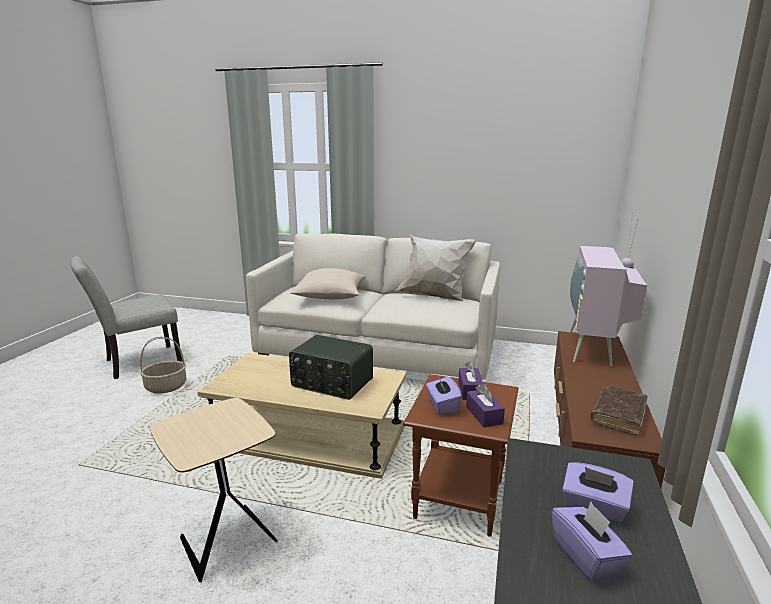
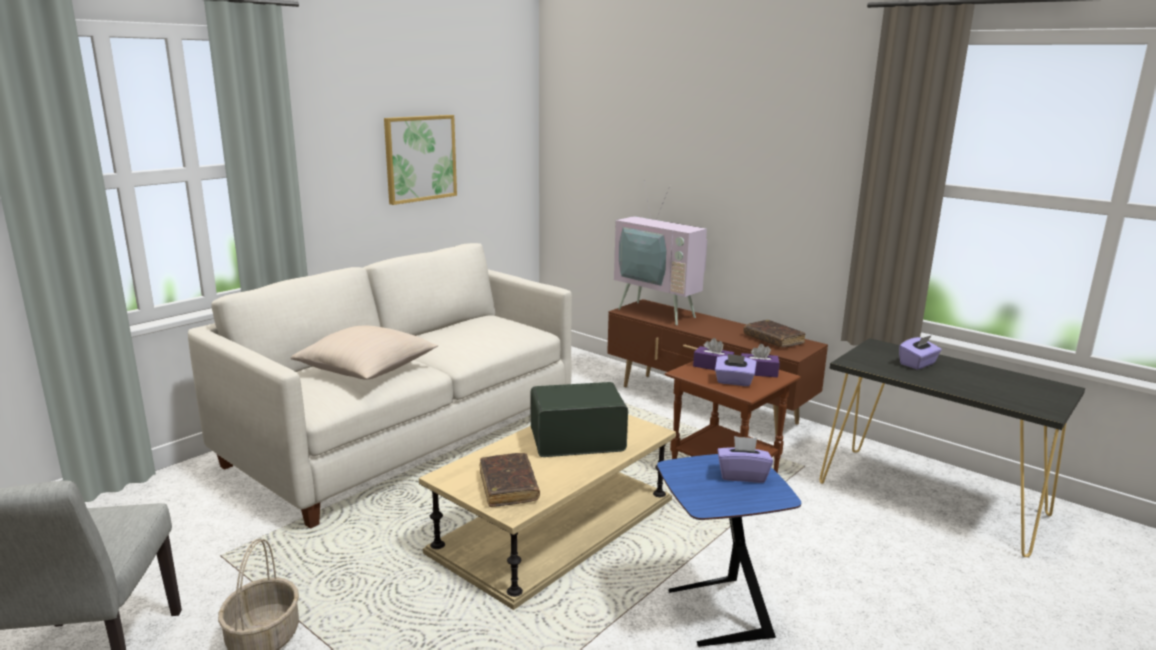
camera: 65 degrees left, 0 degrees up
(225, 539) = (716, 614): beige side table -> blue side table
(248, 378) = (508, 487): none -> brown book
(331, 383) = (577, 439): radio -> radio turned 150 degrees counterclockwise
(434, 296) = (459, 325): white pillow -> none
(480, 174) = (420, 158): none -> picture
(586, 556) = (961, 377): purple tissue box -> purple tissue box (742, 475)

